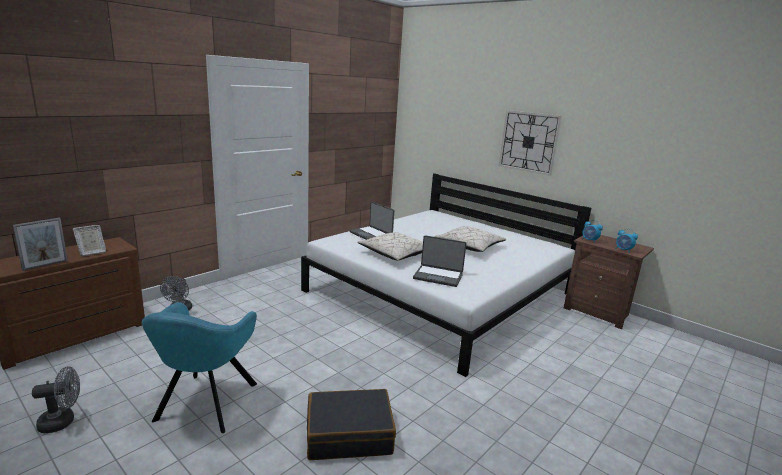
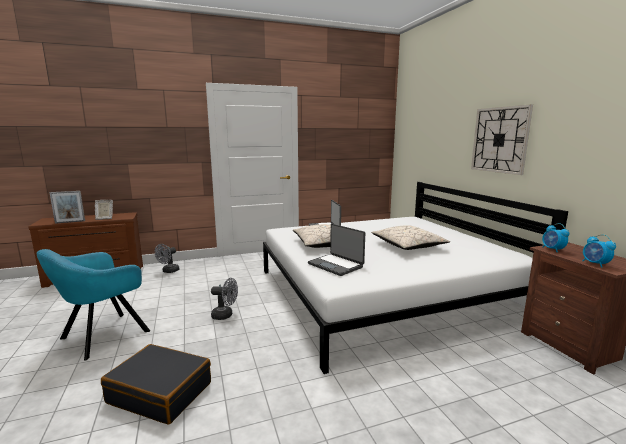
camera: 30 degrees right, 5 degrees down
(62, 421) = (22, 324): grey fan -> grey fan (225, 315)

